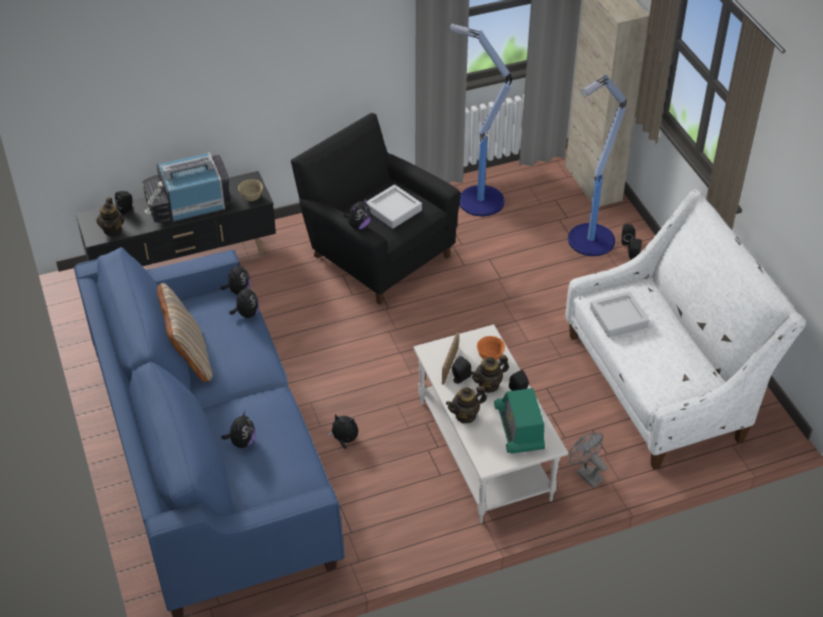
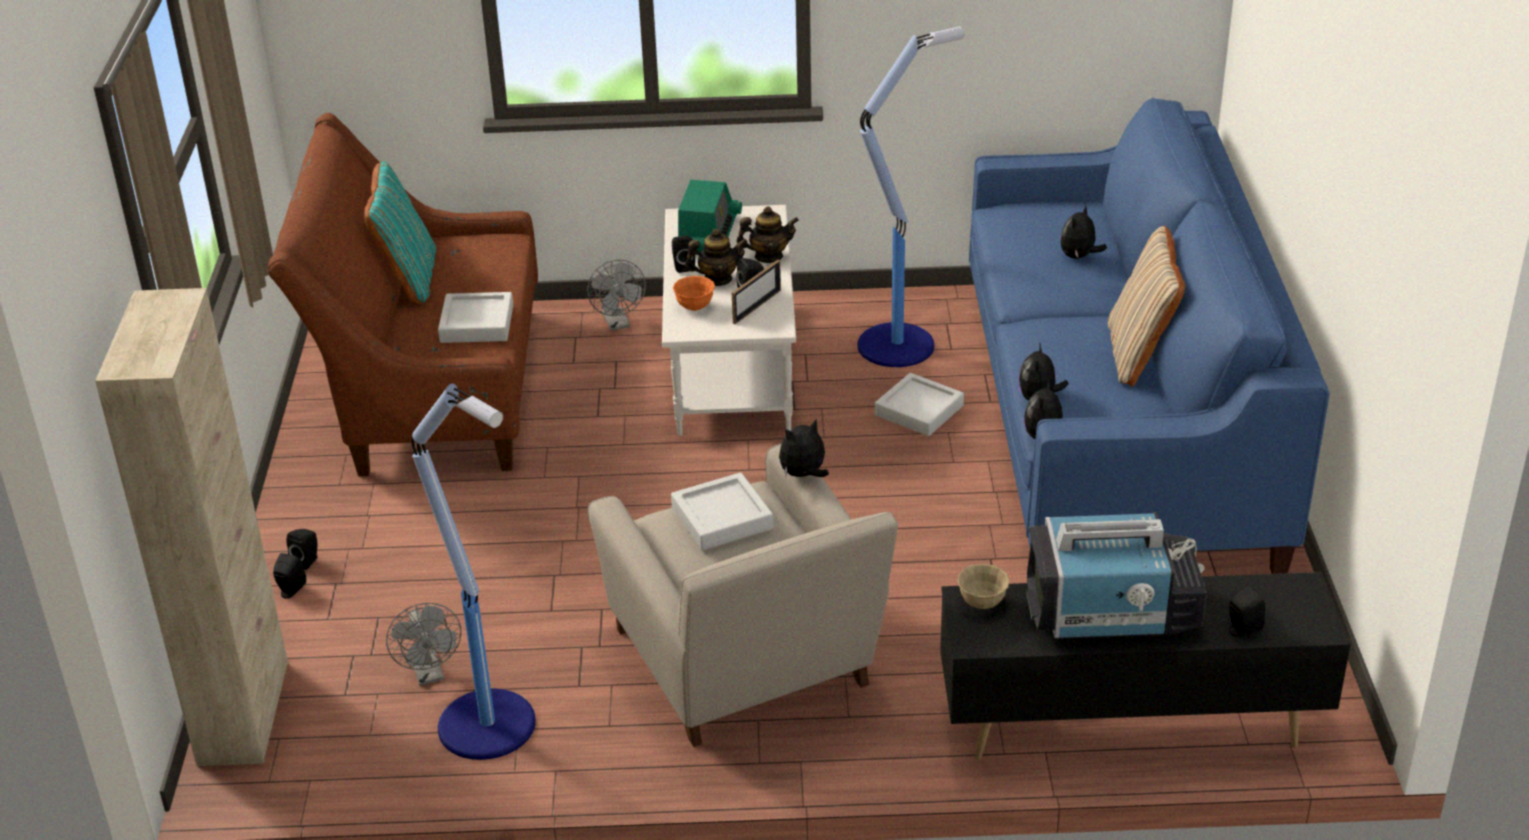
camera: 160 degrees left, 10 degrees down
(112, 230) = (1269, 594): teapot -> none
(344, 440) = (919, 410): plush toy -> grey tray
(376, 252) = (747, 665): black armchair -> beige armchair
(524, 216) = (430, 674): none -> grey fan
(590, 241) = (352, 604): floor lamp -> floor lamp (898, 344)
(664, 384) = (432, 391): white sofa -> brown sofa
(694, 346) = (408, 278): none -> turquoise pillow

